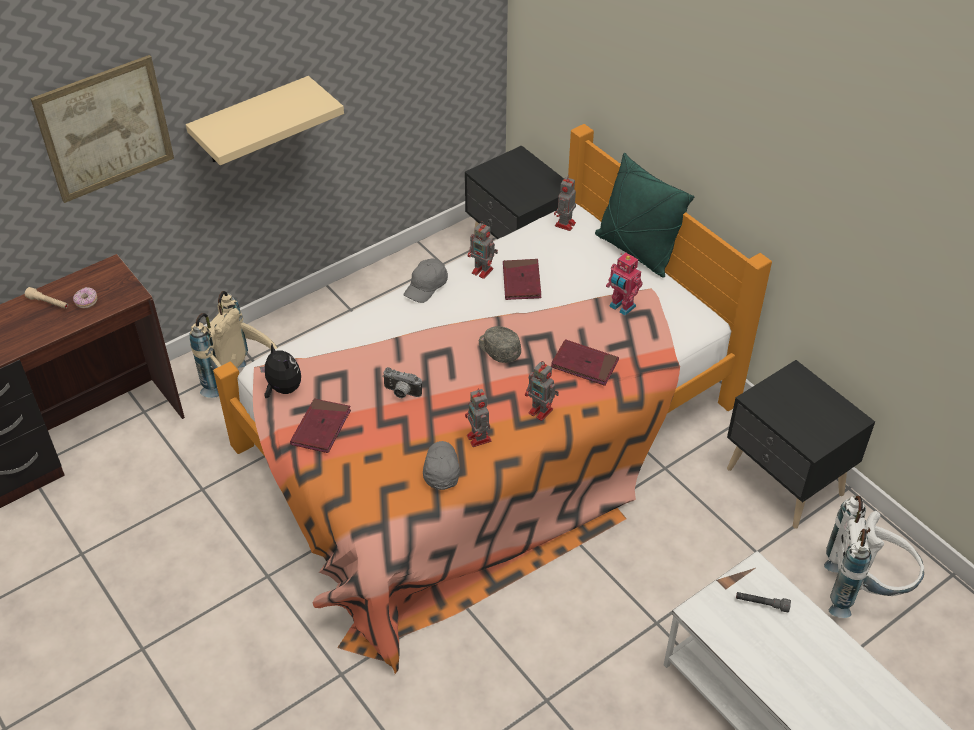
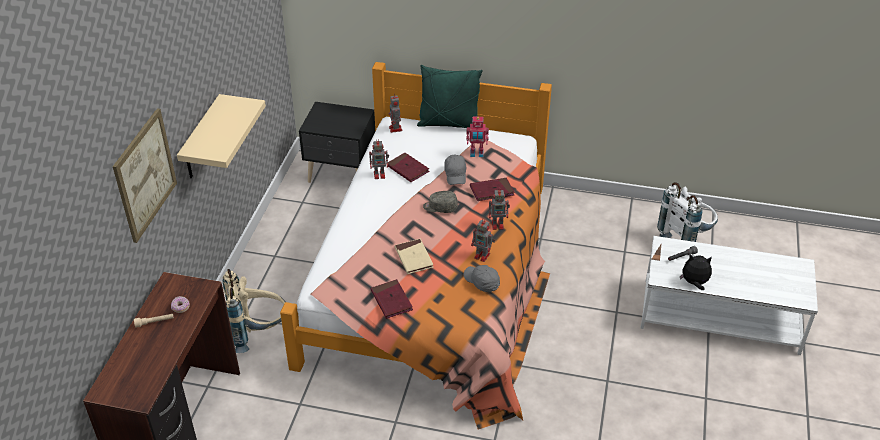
camera: 40 degrees left, 5 degrees down
(282, 389) = (343, 295): plush toy -> plush toy (694, 283)
(401, 393) = (414, 258): camera -> beige book
(426, 287) = (358, 199): grey cap -> grey cap (455, 174)
(784, 484) = (602, 213): black nightstand -> none

